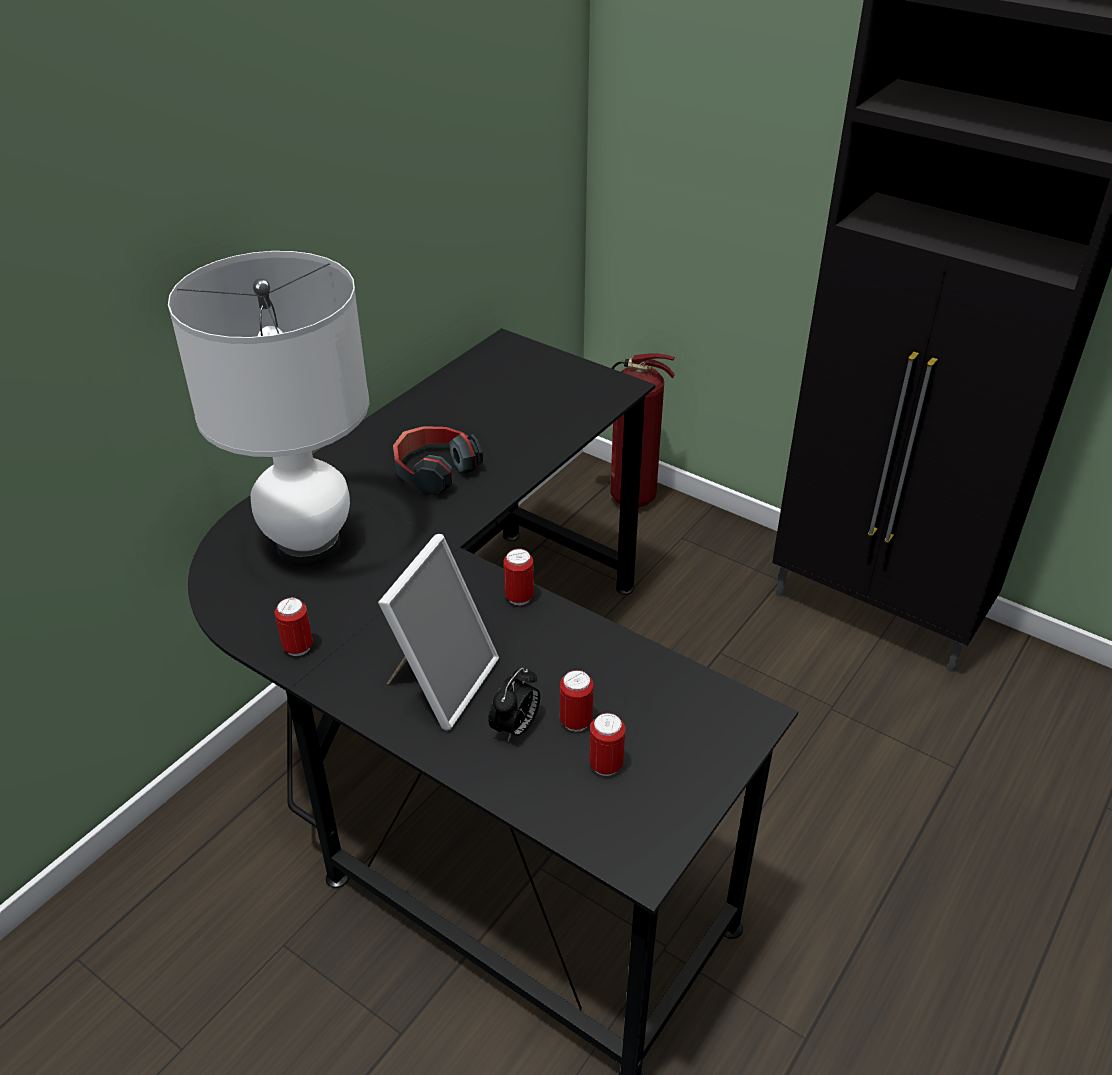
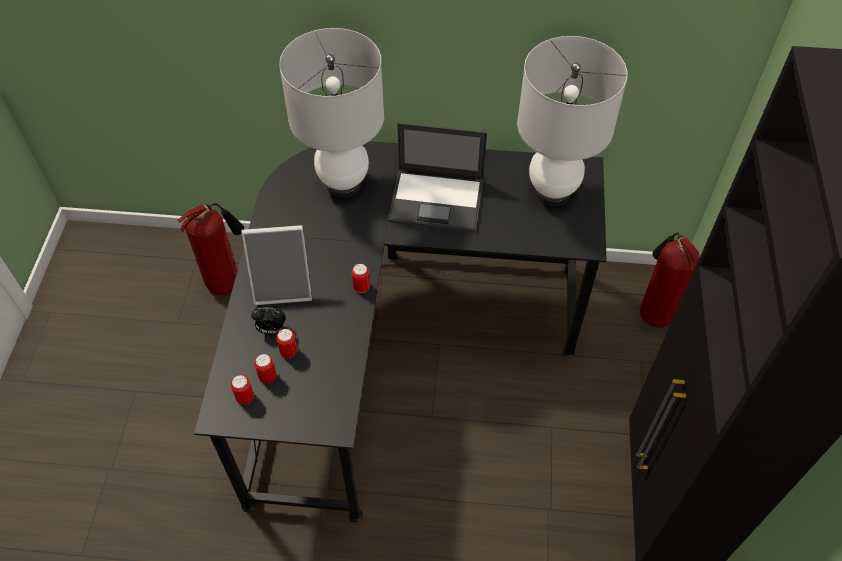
camera: 60 degrees right, 15 degrees up
(169, 929) = (226, 282): none -> fire extinguisher
(298, 647) = (273, 221): can -> can (245, 398)
(434, 471) = (437, 200): headphones -> laptop
(517, 380) = (552, 192): none -> white table lamp

